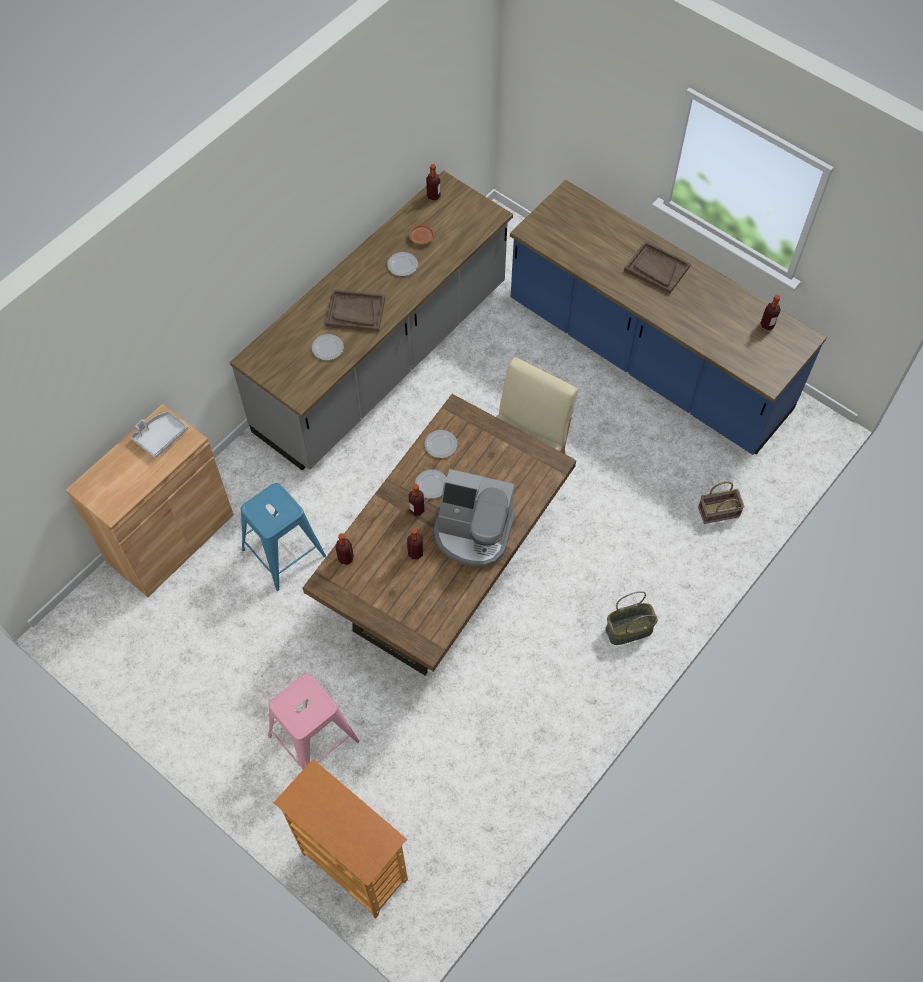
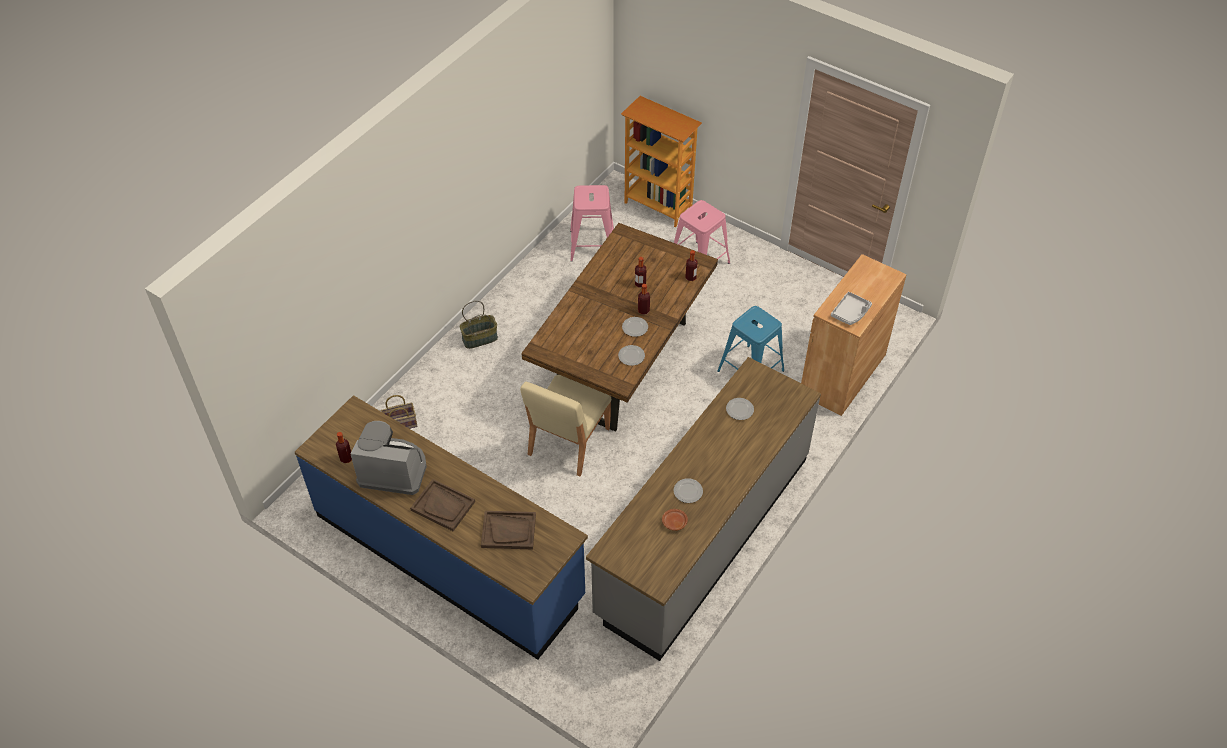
camera: 175 degrees right, 10 degrees down
(355, 312) = (722, 443): brown tray -> brown tray (509, 531)
(433, 196) = (669, 570): bottle -> none
(466, 789) = (592, 245): none -> pink stool
(473, 533) = (599, 298): coffee machine -> coffee machine (393, 470)

